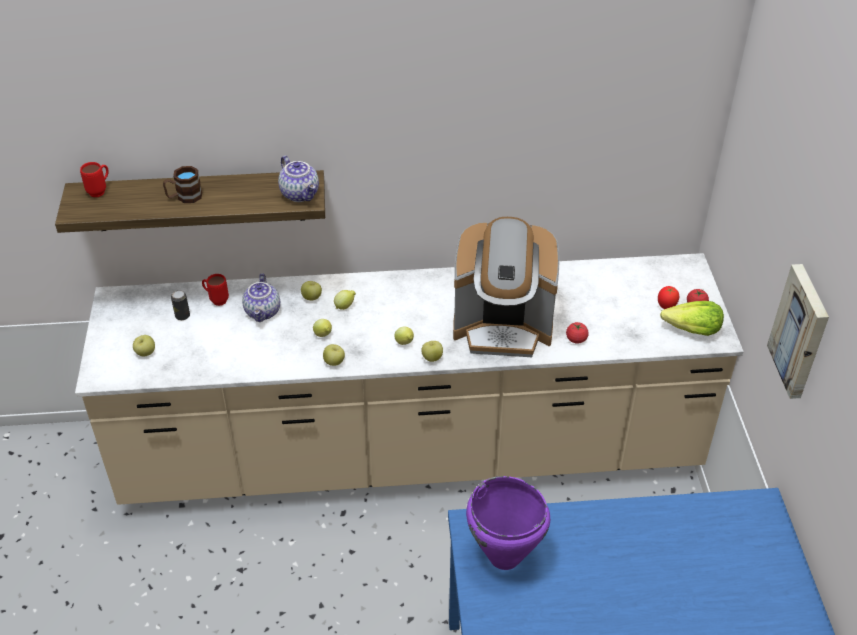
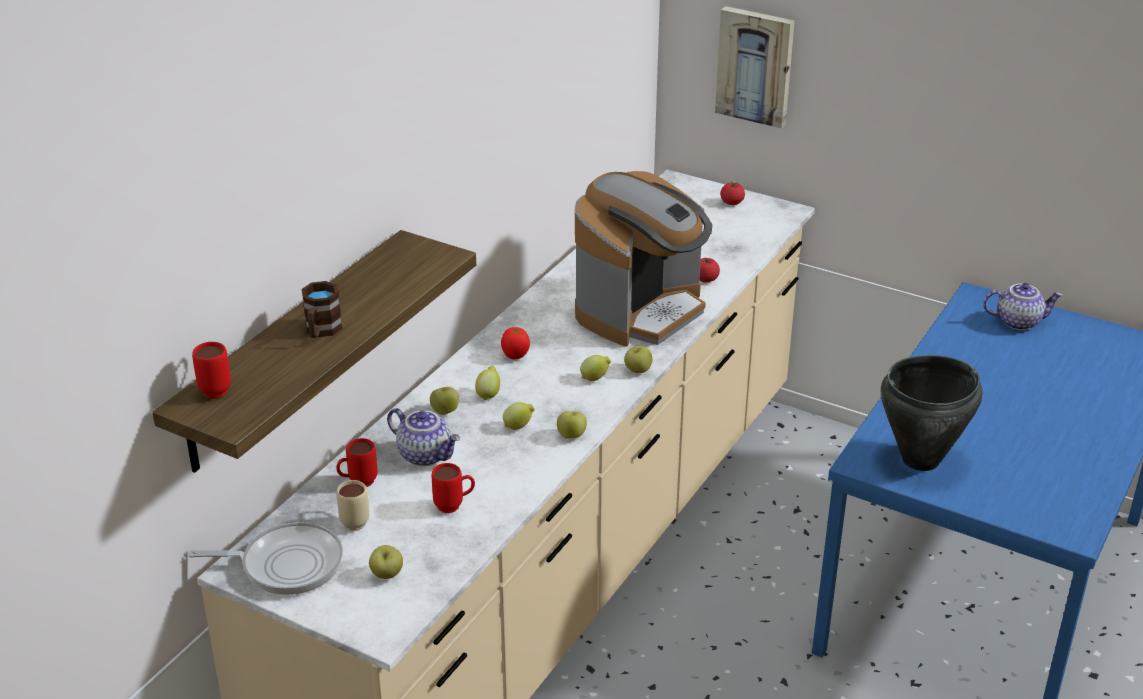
camera: 55 degrees left, 10 degrees down
(127, 311) = (286, 564): none -> frying pan
(182, 316) = (353, 520): can -> beige mug
(225, 348) = (454, 506): none -> red mug
(301, 194) = (427, 256): teapot -> teapot (1018, 321)
(504, 557) = (921, 460): purple cooking pot -> black cooking pot
(666, 307) = (716, 217): tomato -> tomato (515, 356)
(692, 330) = (762, 218): lettuce -> none
(801, 331) = (938, 105): picture -> picture (755, 65)

